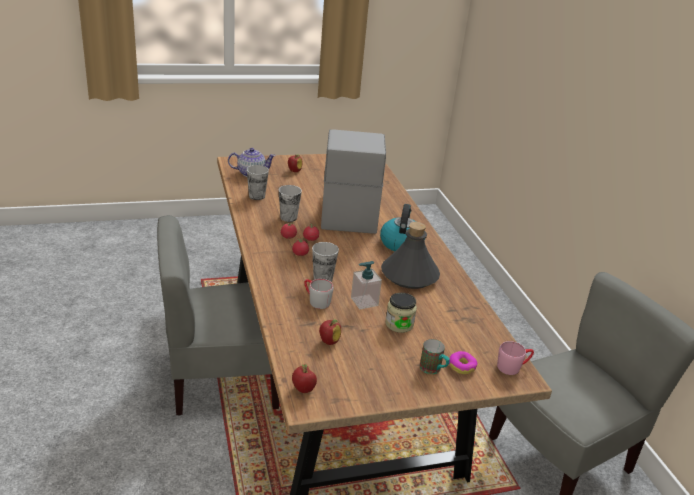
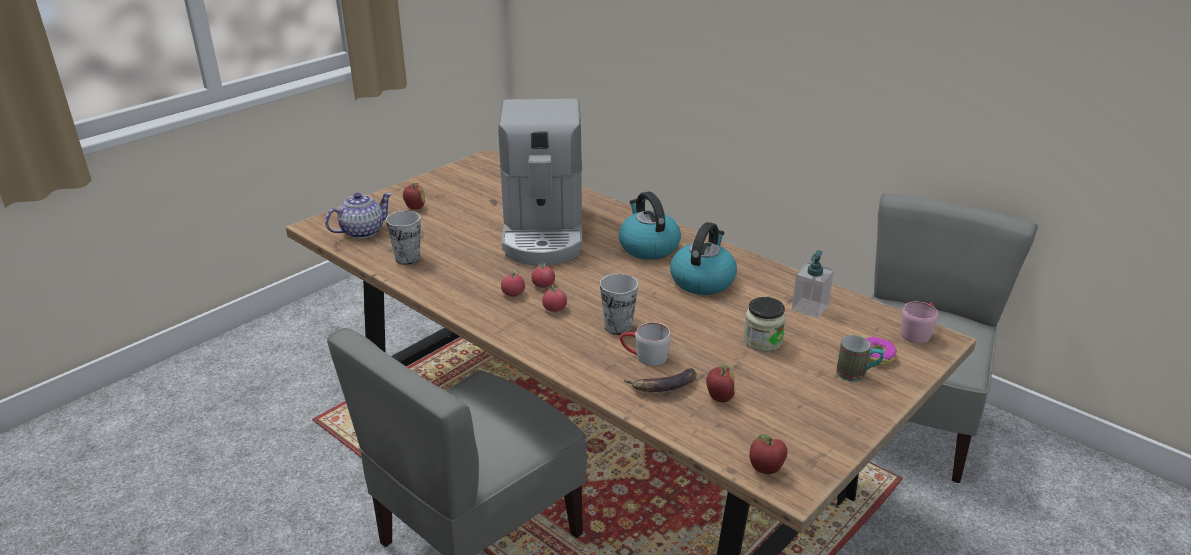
camera: 30 degrees left, 0 degrees up
(288, 217) = (483, 269): cup -> none
(306, 320) = (663, 386): none -> banana
(348, 211) = (543, 233): coffee machine -> coffee machine turned 150 degrees counterclockwise
(364, 302) = (696, 333): soap dispenser -> soap dispenser (809, 308)
(409, 275) = (702, 280): grey bottle -> kettle

